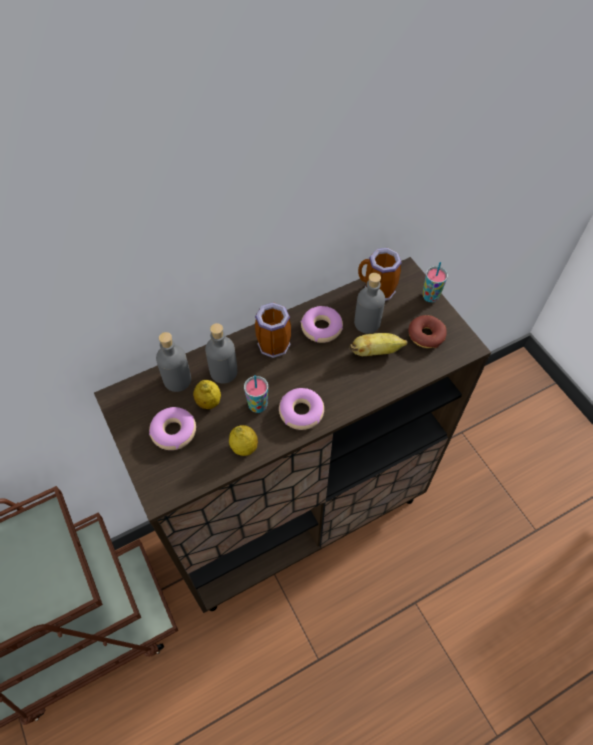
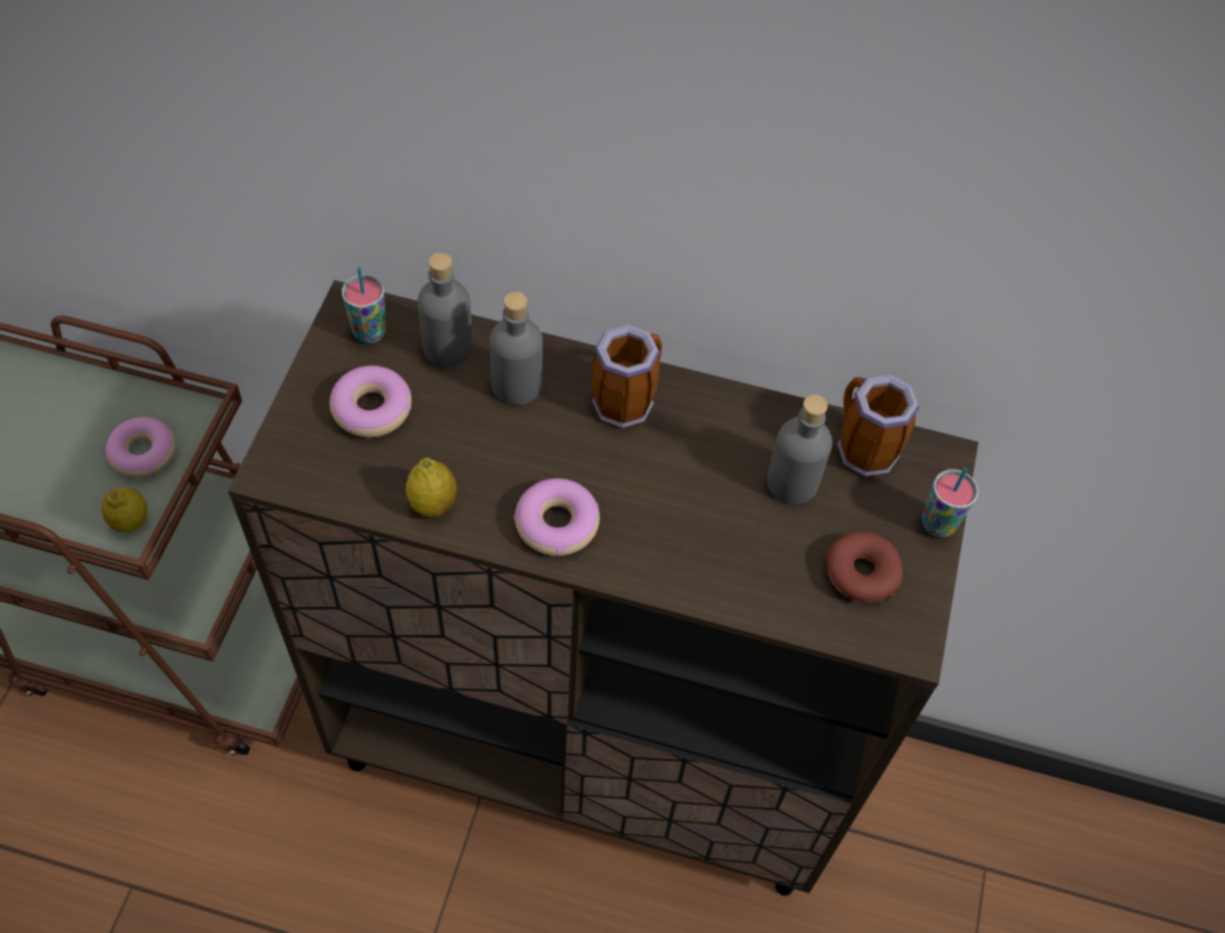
camera: 40 degrees right, 0 degrees up
(208, 402) = (454, 408): lemon -> lemon (130, 521)
(258, 405) = (510, 466): cup -> cup (370, 332)
(321, 328) = (716, 435): donut -> donut (143, 453)
(376, 351) = (757, 532): banana -> none

